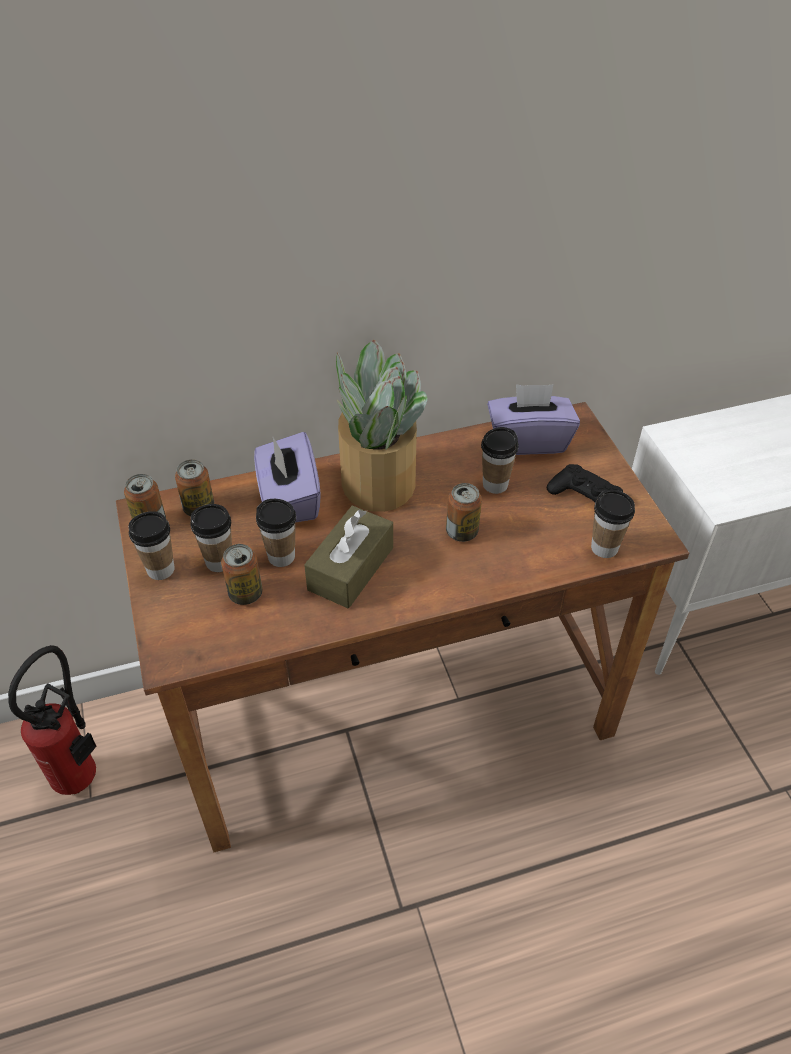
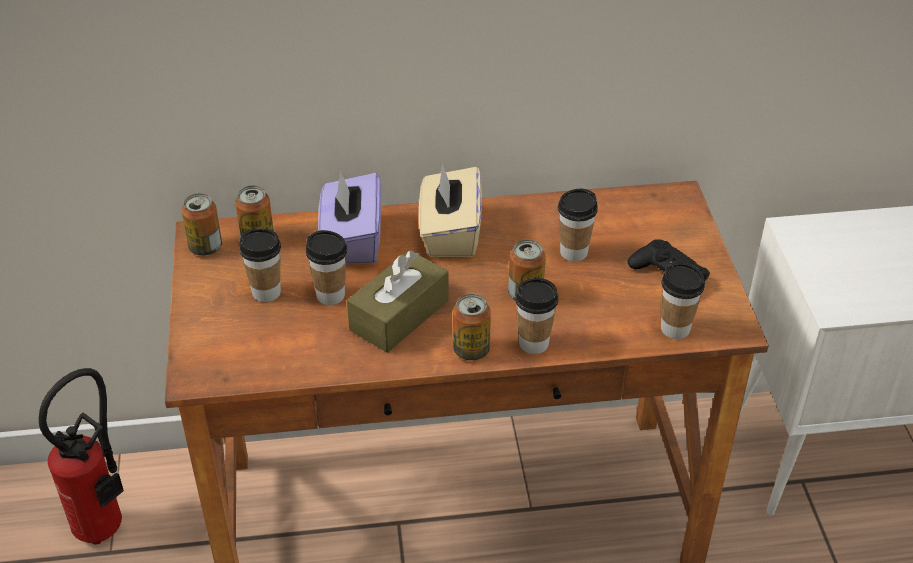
camera: 10 degrees right, 5 degrees down
(160, 569) = (206, 292): cup -> cup (533, 343)
(245, 593) = (285, 325): can -> can (471, 350)
(378, 480) = (450, 234): potted plant -> beige tissue box
(528, 440) = (622, 212): purple tissue box -> none

